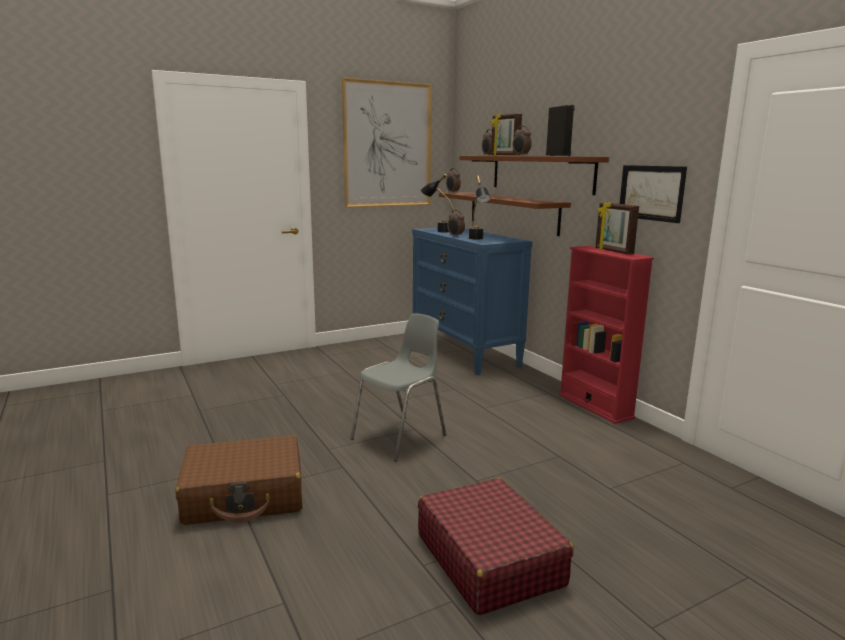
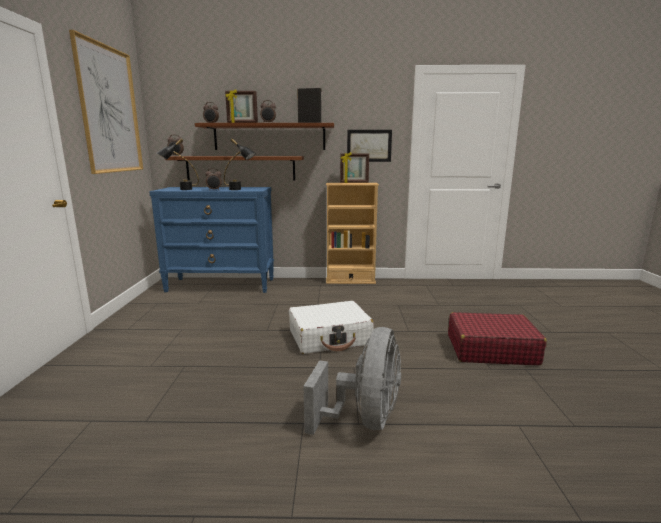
camera: 60 degrees left, 0 degrees up
(244, 495) = (364, 419): brown suitcase -> grey fan
(400, 437) = (330, 337): grey chair -> white suitcase
(595, 406) = (350, 281): red bookcase -> beige bookcase

